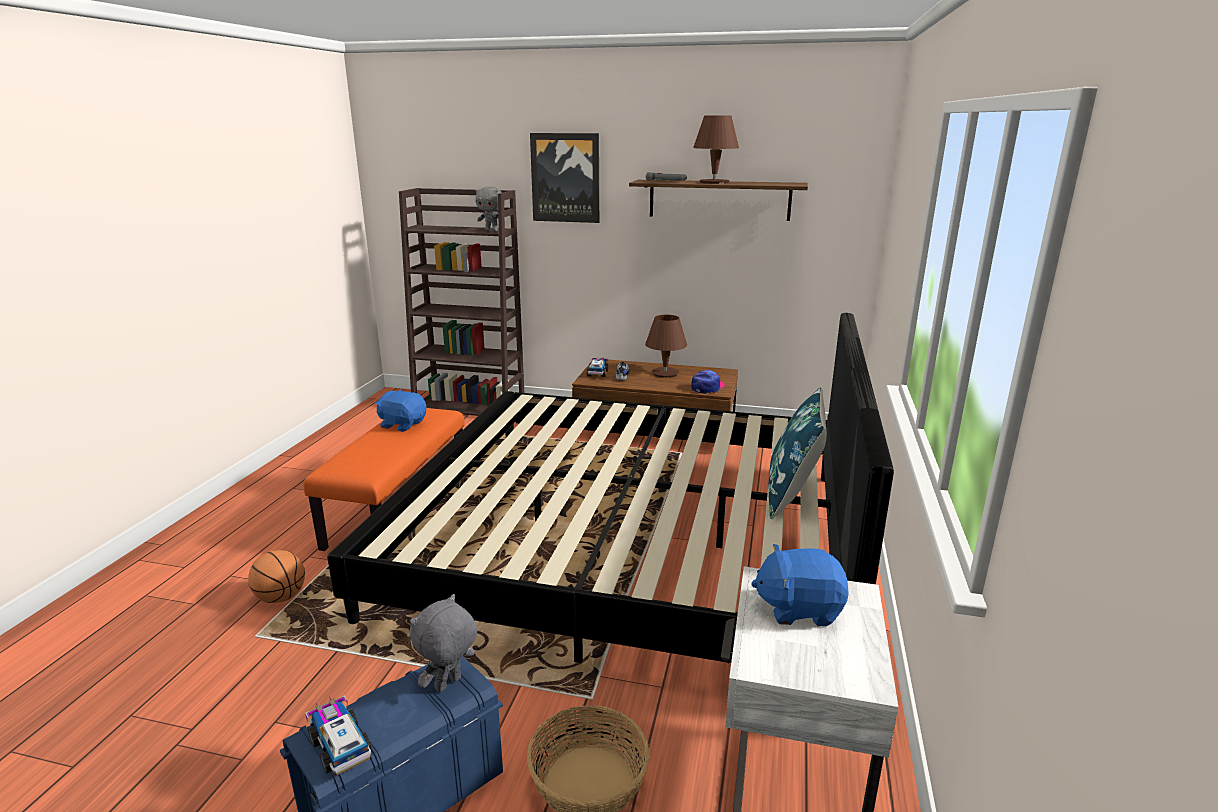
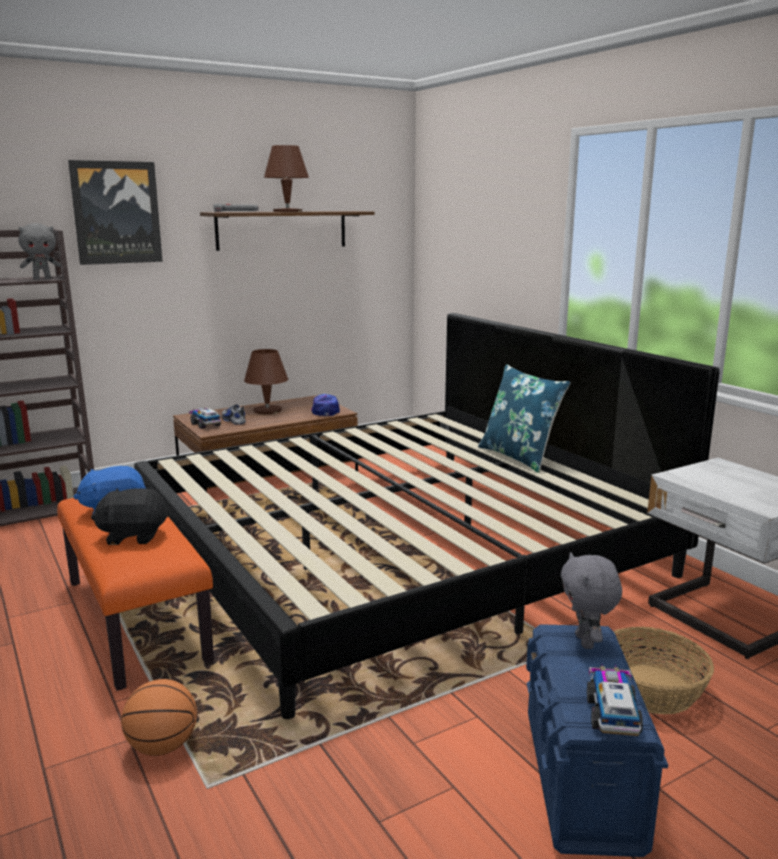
camera: 45 degrees left, 5 degrees down
(340, 745) = (612, 713): toy truck -> toy truck turned 90 degrees clockwise
(375, 447) = (133, 536): none -> black plush toy
(799, 608) = (719, 480): blue plush toy -> none

